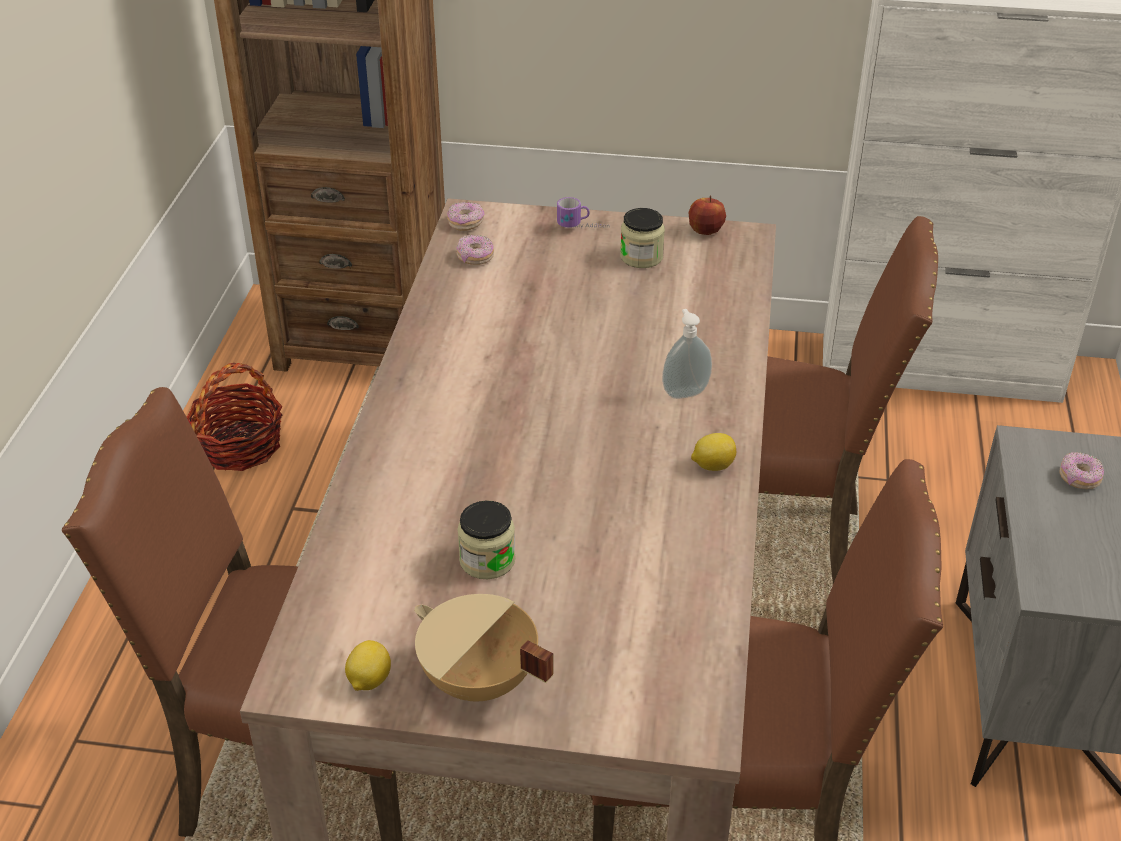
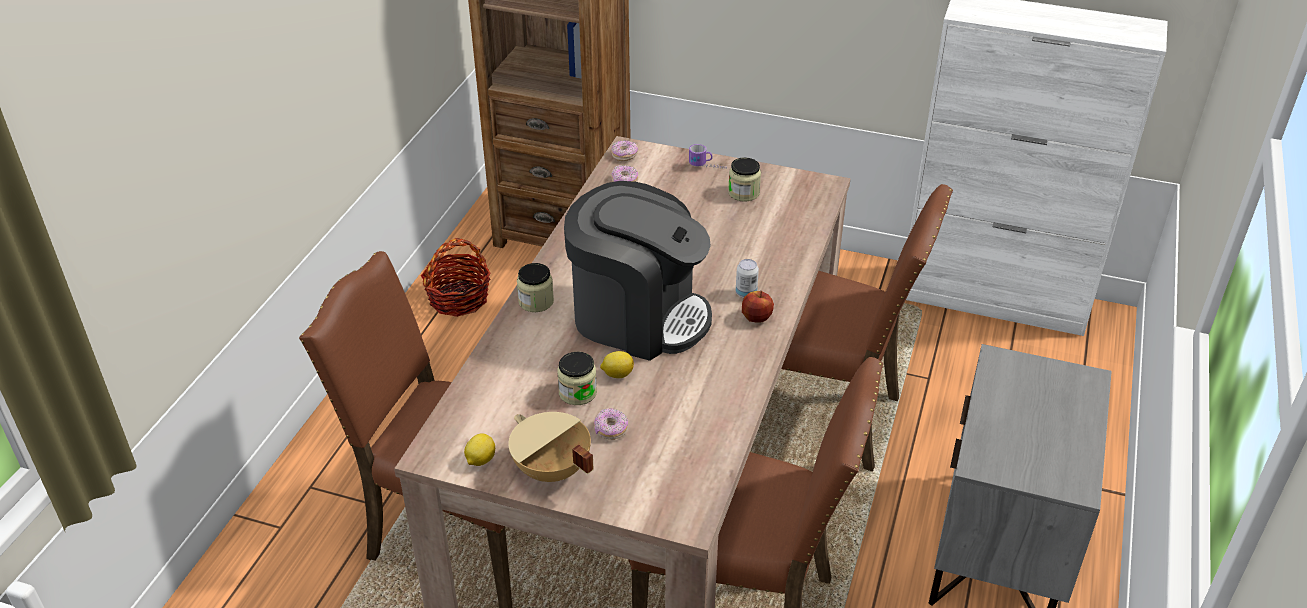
camera: 10 degrees right, 0 degrees up
(393, 436) = (536, 301): none -> jar
(544, 440) = (638, 316): none -> coffee machine
(684, 392) = (746, 293): soap dispenser -> can
(705, 231) = (796, 178): apple -> apple (756, 318)
(712, 465) = (750, 347): lemon -> lemon (617, 374)
(1079, 478) = (1030, 389): donut -> donut (611, 430)

